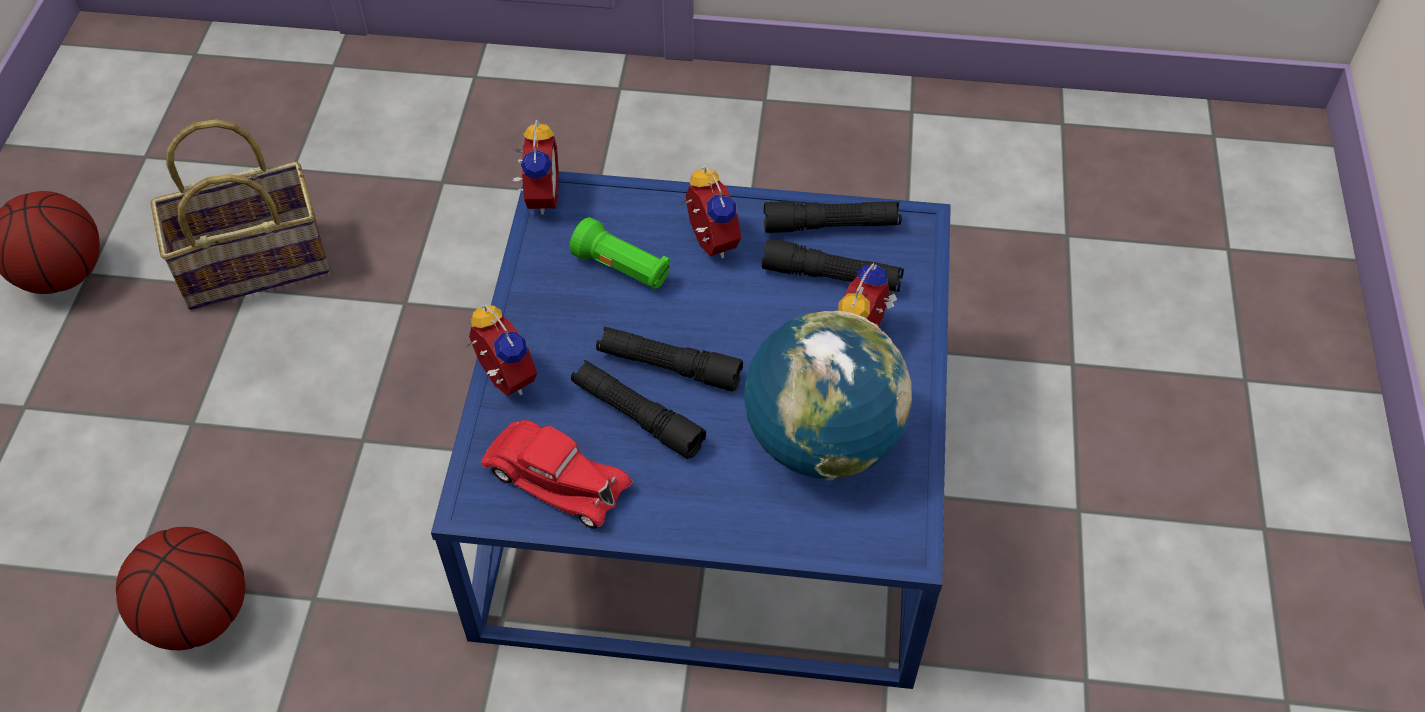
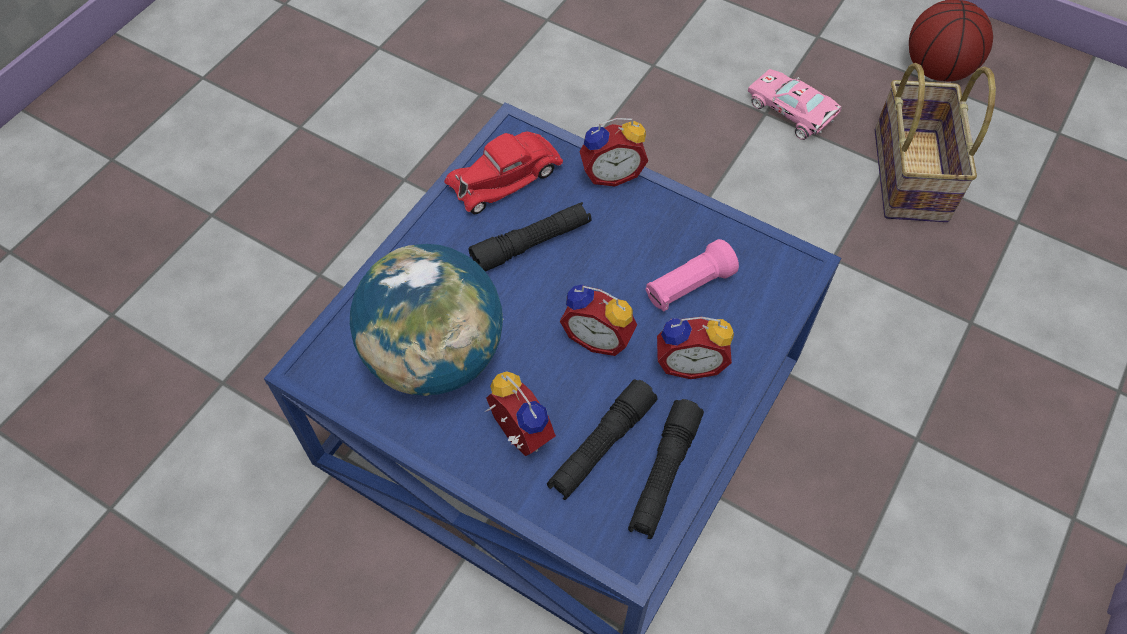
camera: 115 degrees right, 5 degrees up
(183, 395) = (793, 113): none -> pink toy car
(197, 615) = (609, 90): basketball -> none
(538, 197) = (800, 254): alarm clock -> alarm clock (599, 336)
(622, 269) = (688, 286): green flashlight -> pink flashlight
(669, 366) = (567, 281): black flashlight -> none

